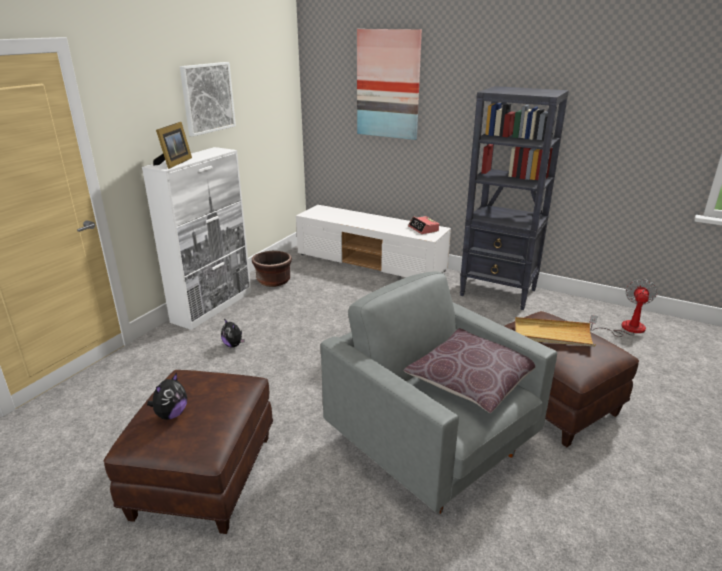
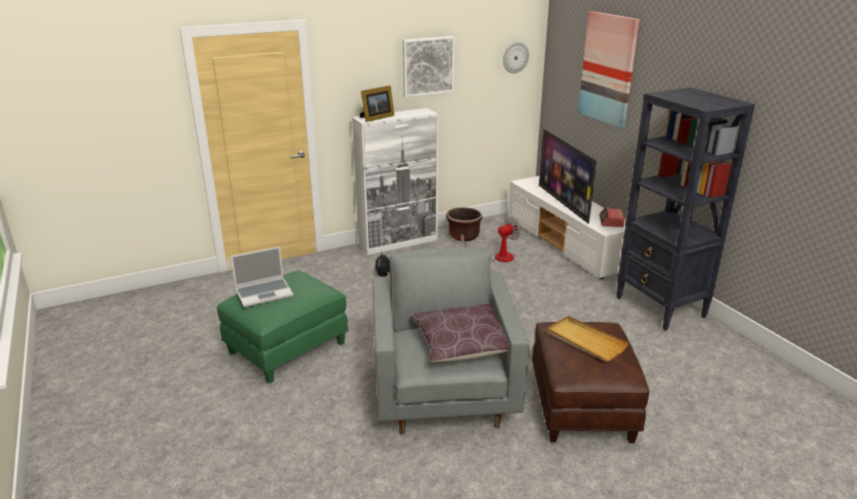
camera: 35 degrees right, 0 degrees up
(171, 414) = (264, 293): plush toy -> laptop
(203, 474) = (287, 347): brown ottoman -> green ottoman
(279, 85) = (515, 57): none -> wall clock
(367, 223) = (563, 203): none -> television
(625, 328) = (758, 384): fan -> fan (497, 256)

